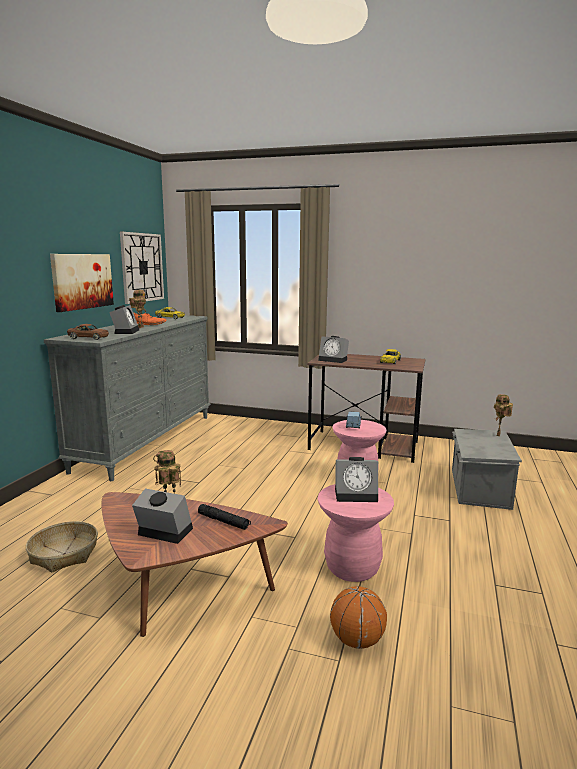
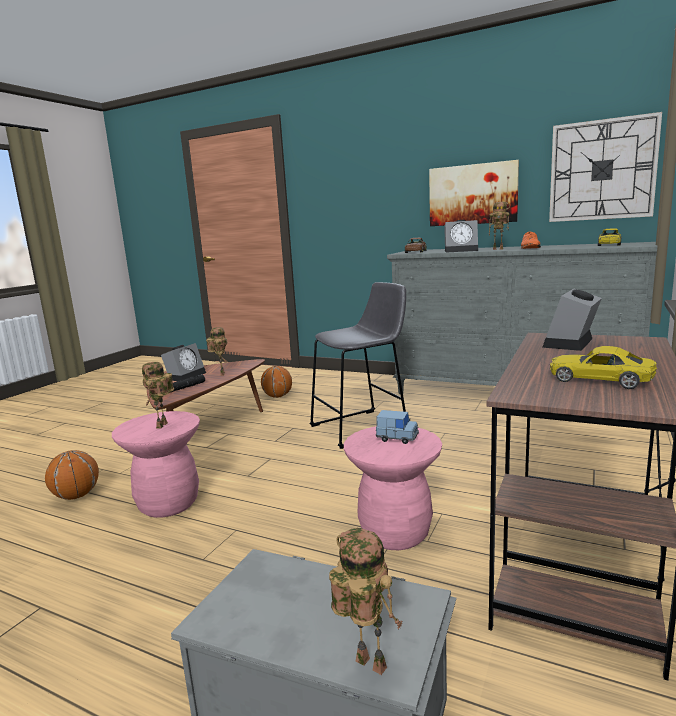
camera: 100 degrees right, 0 degrees up
(64, 554) = (277, 396): basket -> basketball
(197, 494) = (363, 427): none -> grey stool
(357, 494) = (163, 426): alarm clock -> toy robot

